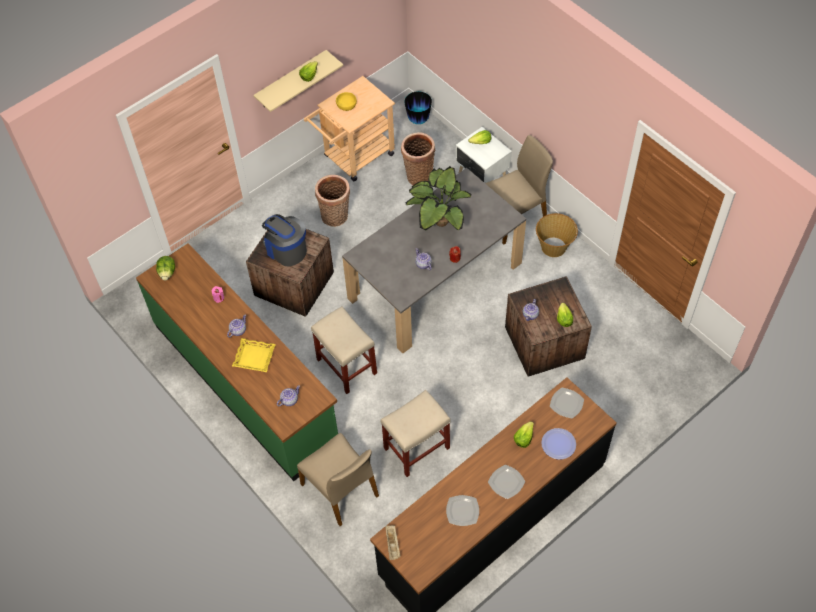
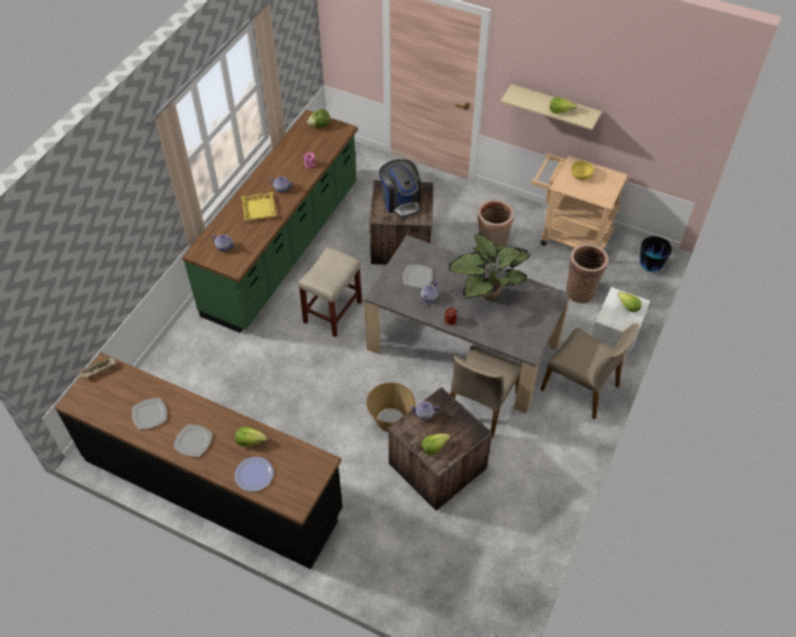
camera: 65 degrees right, 5 degrees down
(286, 250) = (401, 201): coffee machine -> coffee machine turned 135 degrees clockwise
(341, 490) = (203, 353): beige chair -> beige chair (481, 405)
(416, 449) = (267, 395): beige stool -> none
(554, 247) = (564, 436): basket -> basket (390, 420)
(566, 403) = (307, 467): plate -> plate (418, 277)

